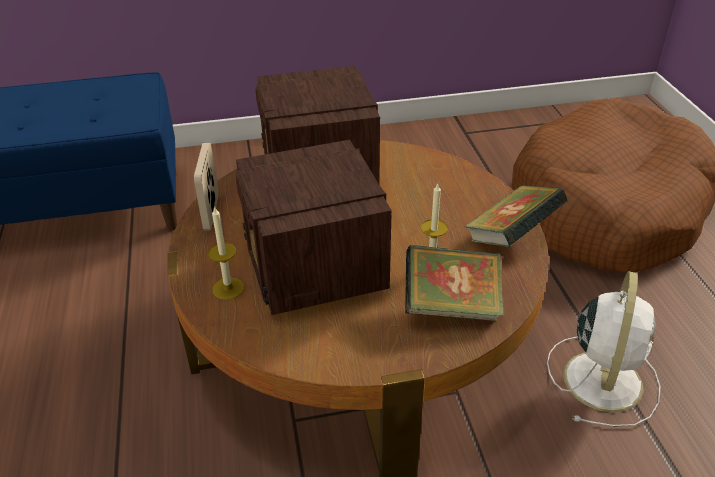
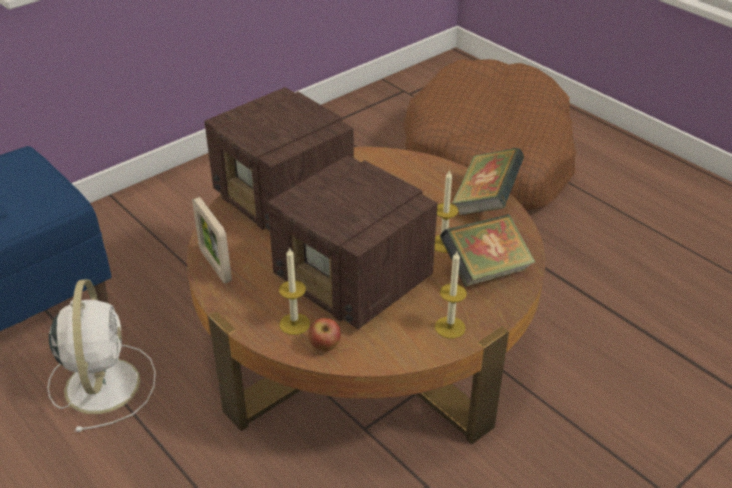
camera: 30 degrees left, 0 degrees up
(235, 320) = (325, 347): none -> apple
(366, 349) = (450, 327): none -> candle
(603, 378) = (574, 297): white fan -> white fan (103, 383)

